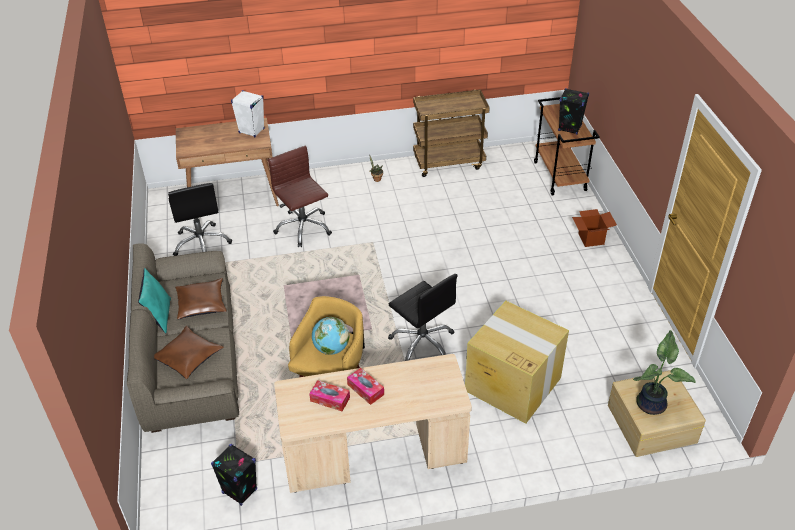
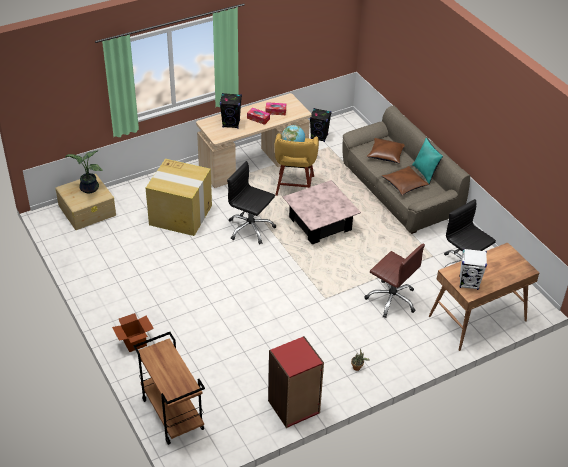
camera: 160 degrees right, 0 degrees up
(449, 162) = (294, 407): brown cart -> red bookcase
(569, 128) = (165, 363): black speaker -> black speaker (231, 124)

